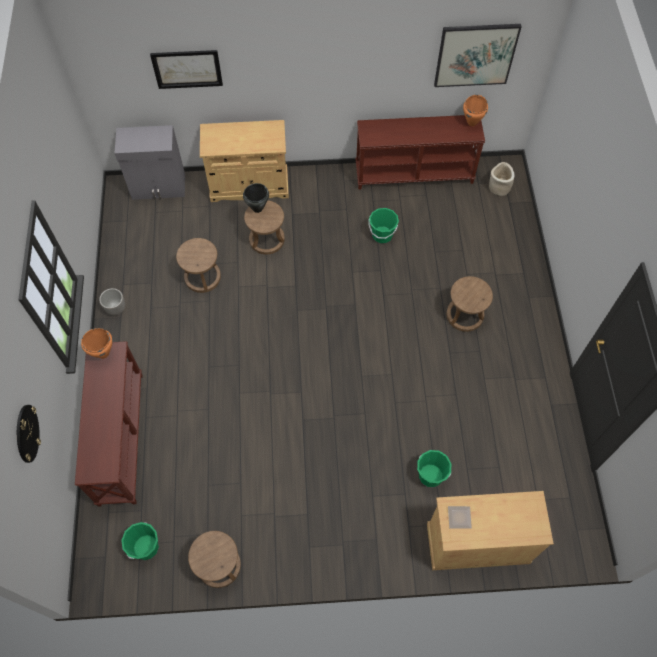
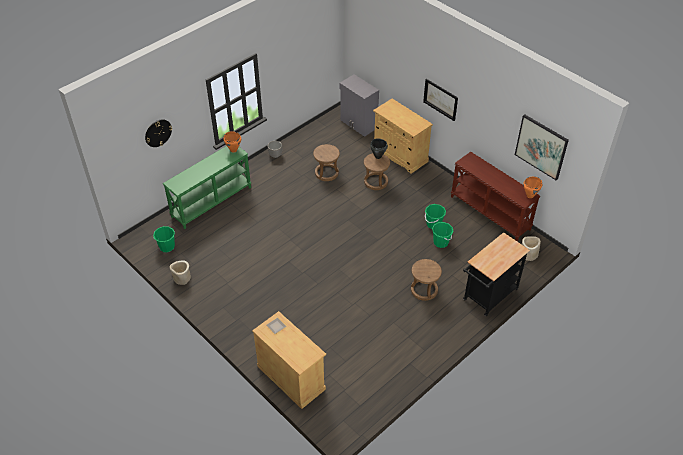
camera: 50 degrees right, 15 degrees down
(120, 437) = (211, 201): brown console table -> green console table
(187, 68) = (394, 59): picture -> picture (440, 99)
(219, 565) = (182, 279): brown stool -> beige planter
(430, 475) = (310, 333): green bucket -> green bucket (441, 242)
(523, 265) = (488, 297): none -> black cart

